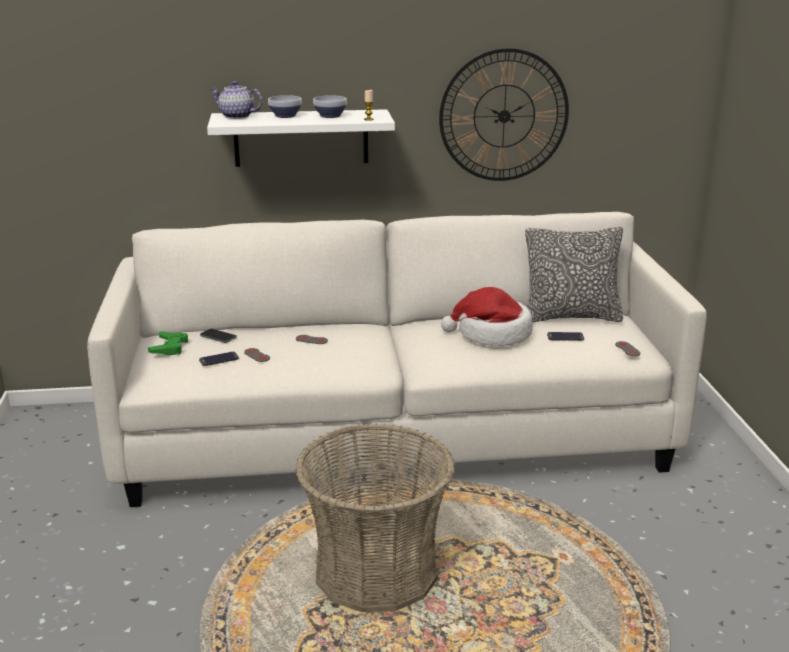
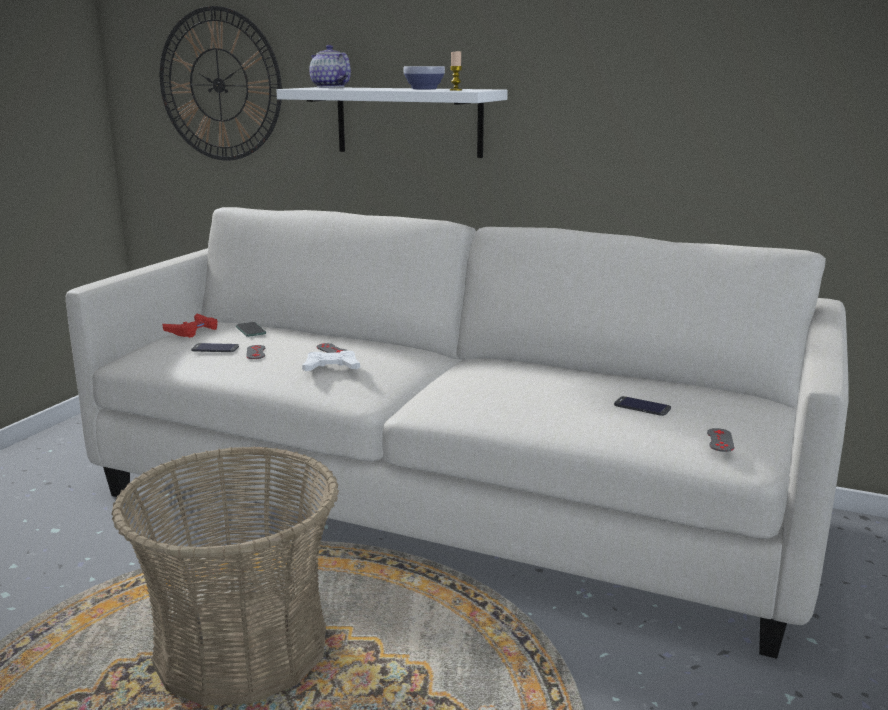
camera: 30 degrees right, 5 degrees down
(169, 347) = (193, 330): green game controller -> red game controller
(285, 116) = (378, 88): bowl -> none
(334, 354) = (331, 367): none -> white game controller
(492, 334) = (546, 384): hat -> none
(504, 116) = (659, 105): wall clock -> wall clock (219, 85)
(571, 316) = (688, 388): pillow -> none

